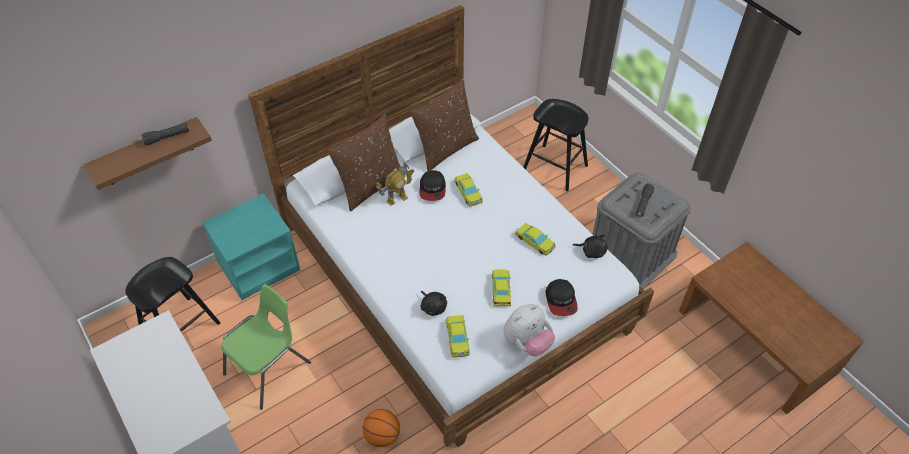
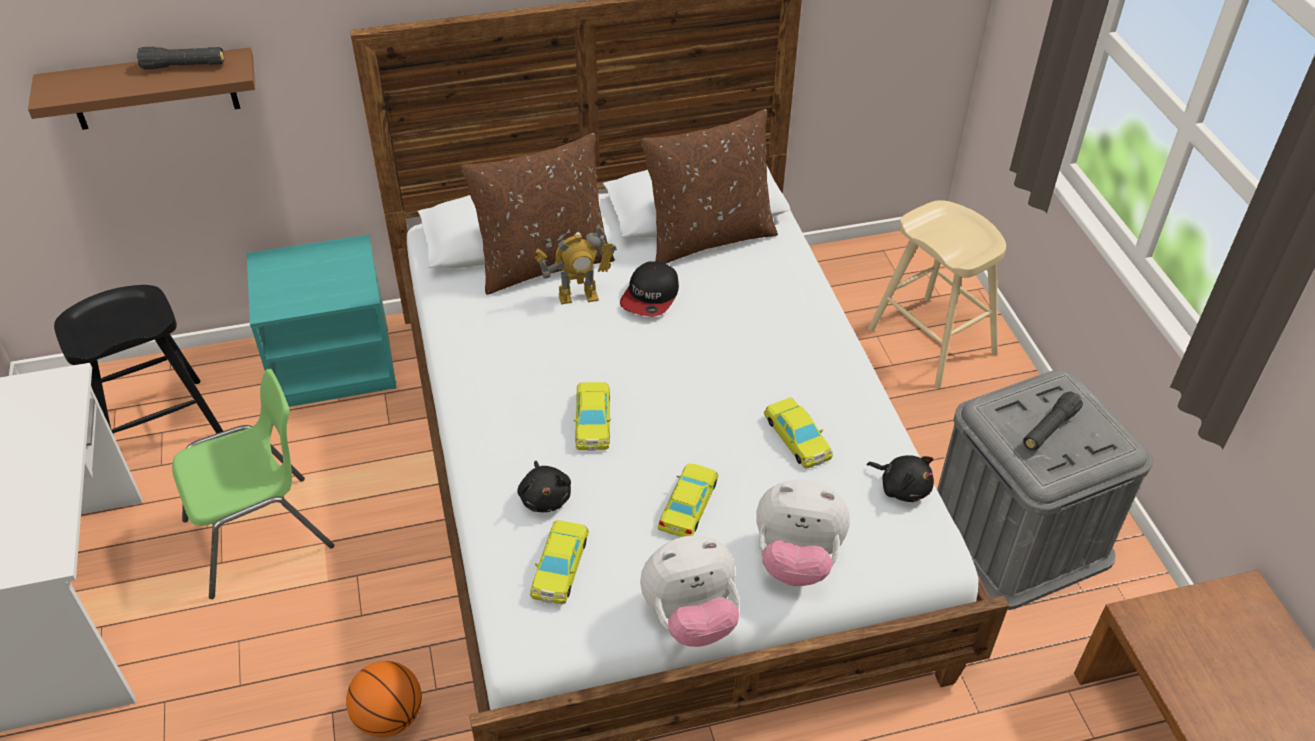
camera: 20 degrees right, 5 degrees down
(468, 192) = (713, 318): yellow toy car -> yellow toy car (593, 420)
(555, 167) = (931, 341): black stool -> beige stool
(561, 300) = (796, 559): cap -> plush toy

